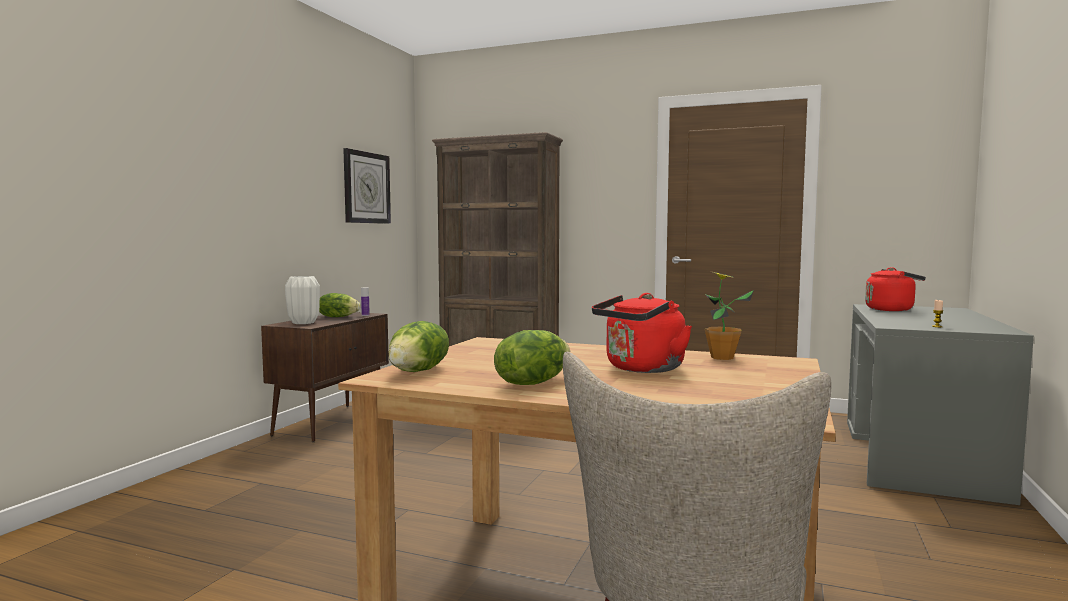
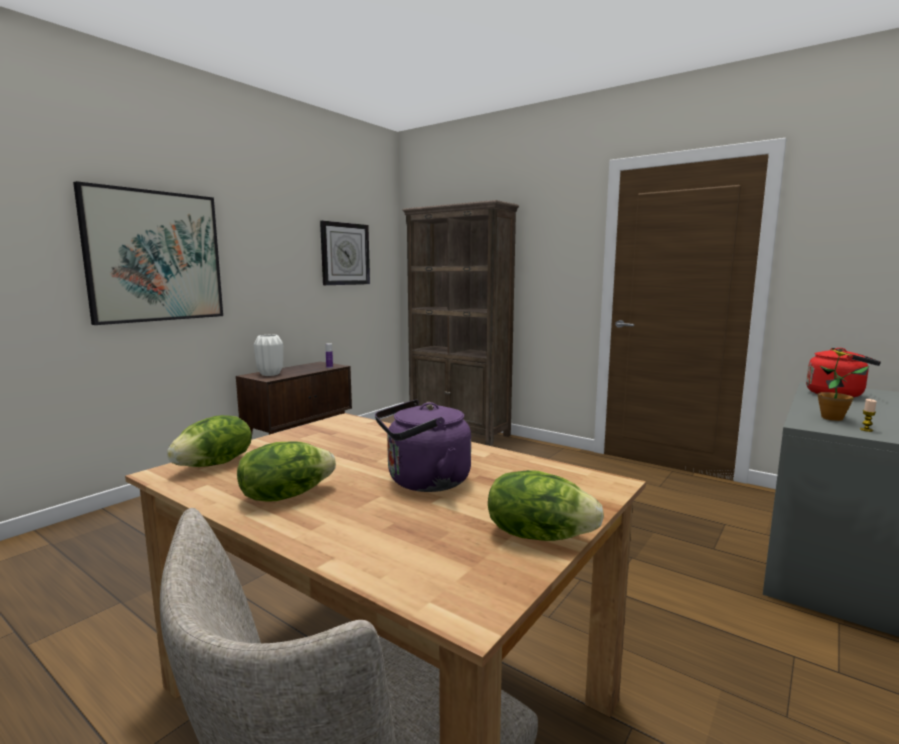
camera: 15 degrees right, 5 degrees up
(182, 178) = (155, 256): none -> picture
(338, 317) = (305, 368): lettuce -> lettuce (538, 535)
(641, 369) = (424, 482): red kettle -> purple kettle
(722, 358) = (535, 469): potted plant -> potted plant (832, 418)

